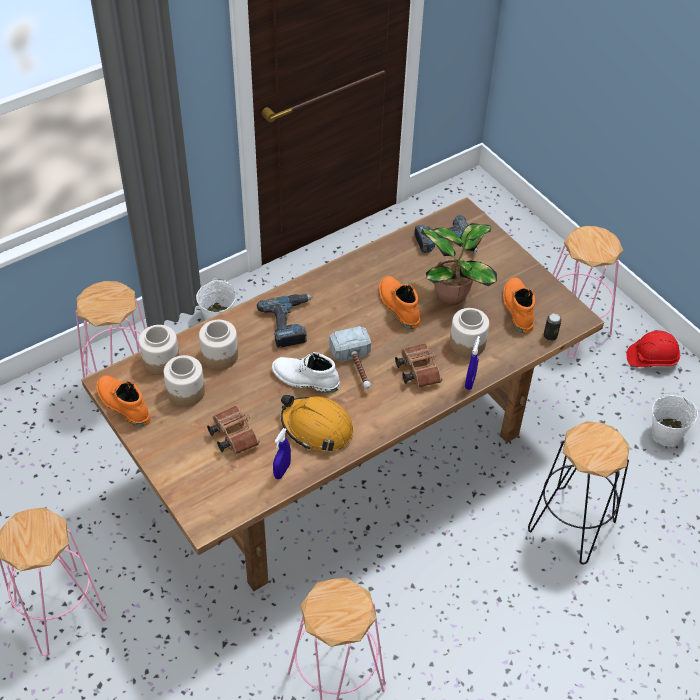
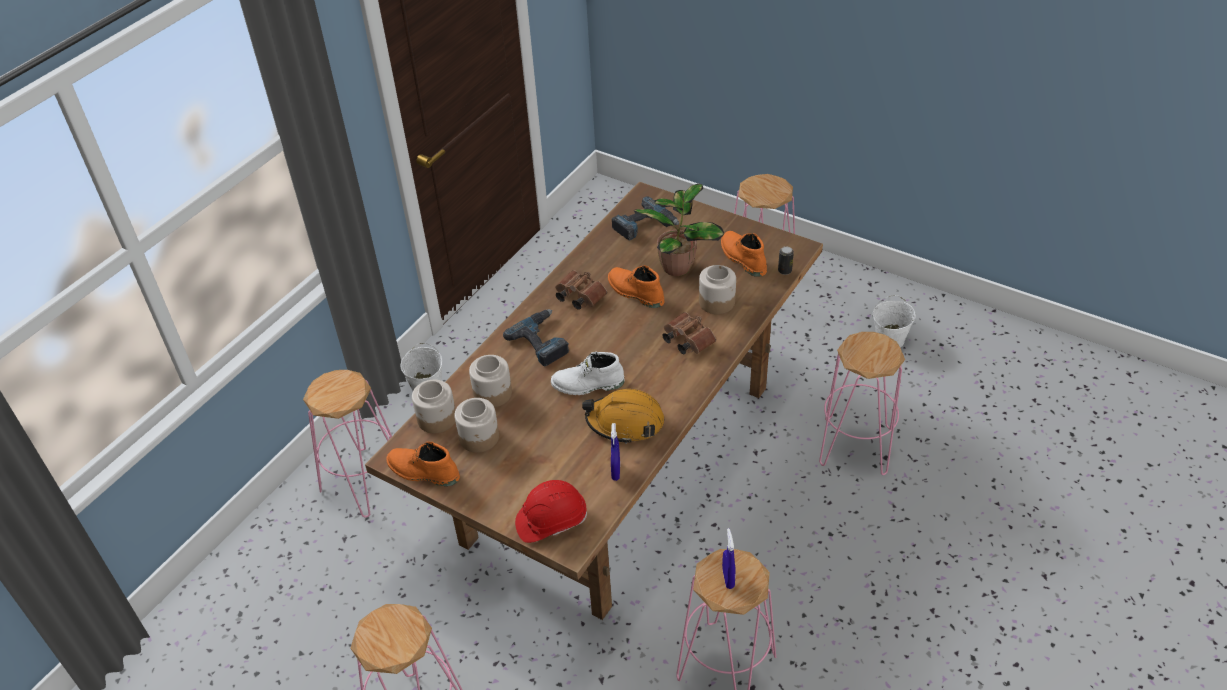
camera: 20 degrees left, 5 degrees down
(232, 435) = (549, 459): brown binoculars -> brown binoculars (578, 297)
(356, 367) = (629, 357): hammer -> none
(470, 382) = (739, 333): blue spray bottle -> blue spray bottle (728, 578)
(571, 526) = (855, 447): black stool -> pink stool
(651, 358) = (841, 283): red hard hat -> red hard hat (551, 521)

